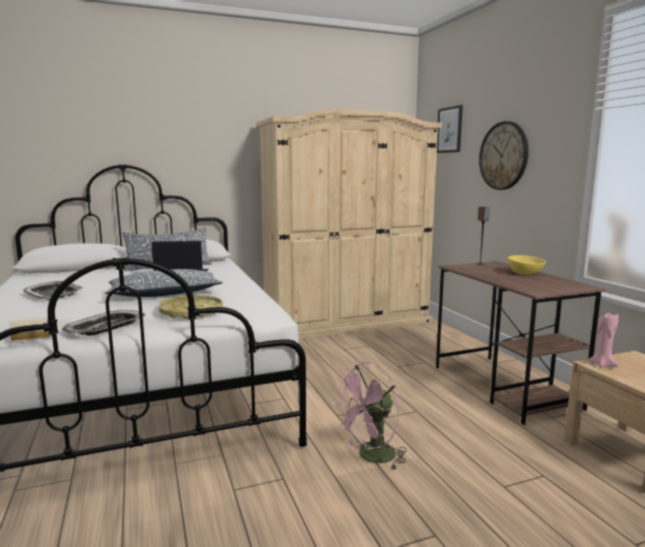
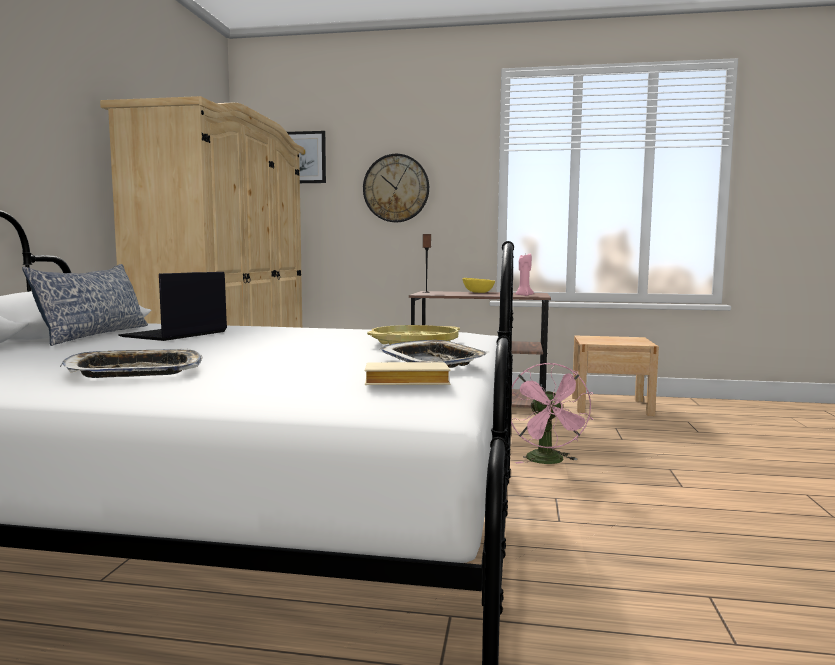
camera: 60 degrees left, 5 degrees down
(164, 294) = (291, 343): pillow -> none
(602, 365) = (593, 342): pink candle -> pink candle (523, 295)

